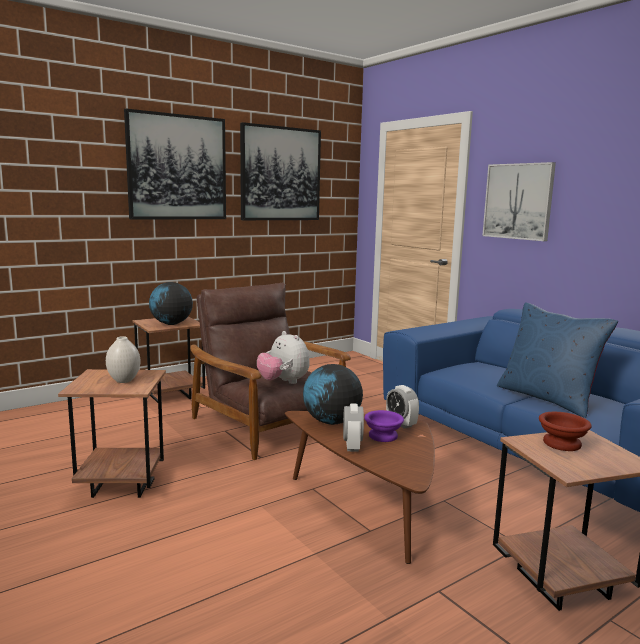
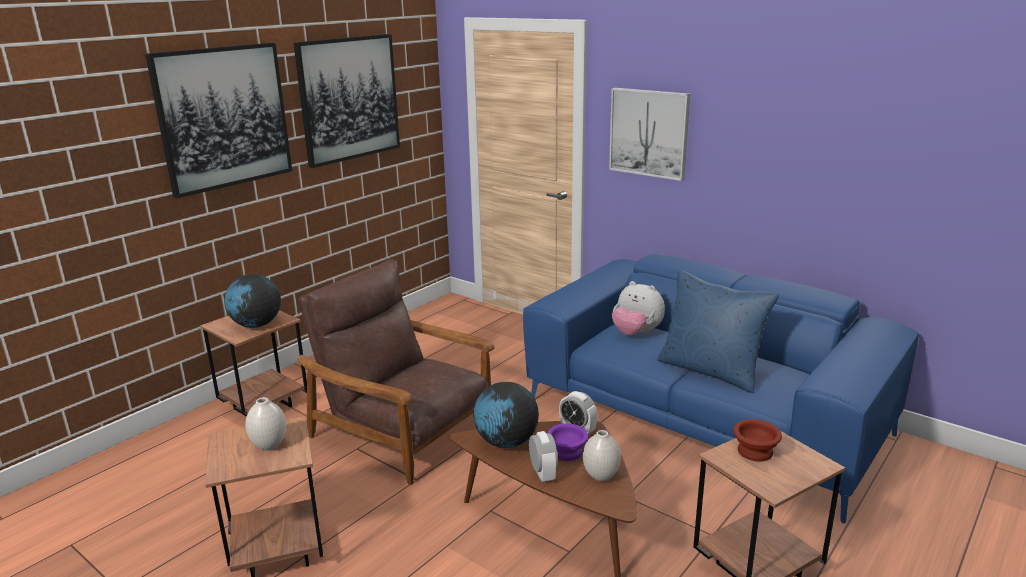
camera: 15 degrees left, 10 degrees up
(283, 382) = (427, 391): plush toy -> plush toy (636, 333)
(406, 456) = (601, 476): none -> white vase

